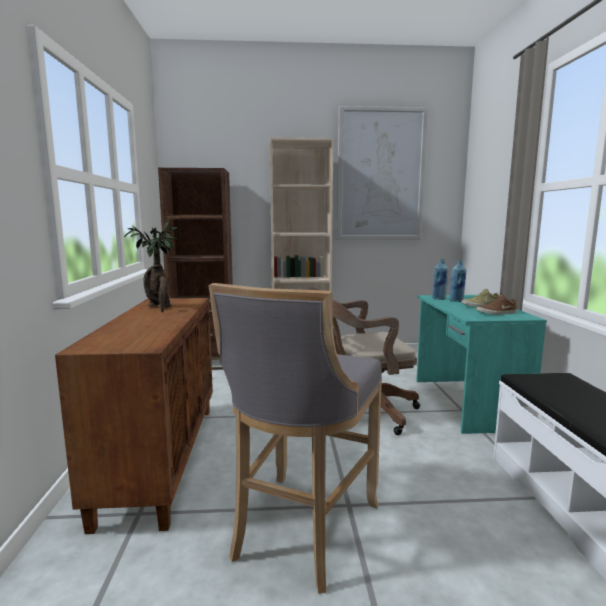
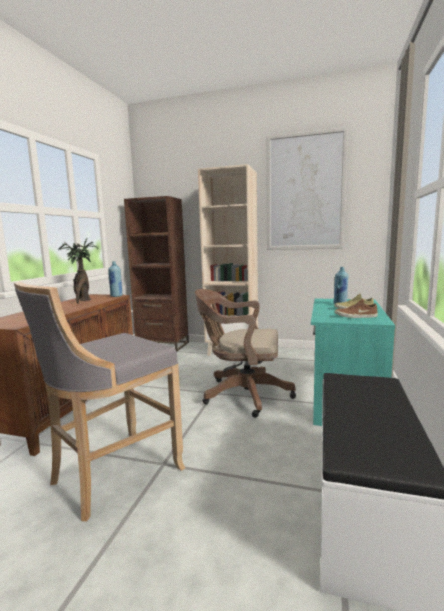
camera: 20 degrees right, 0 degrees up
(439, 298) = (328, 302): blue bottle -> blue bottle (116, 296)

